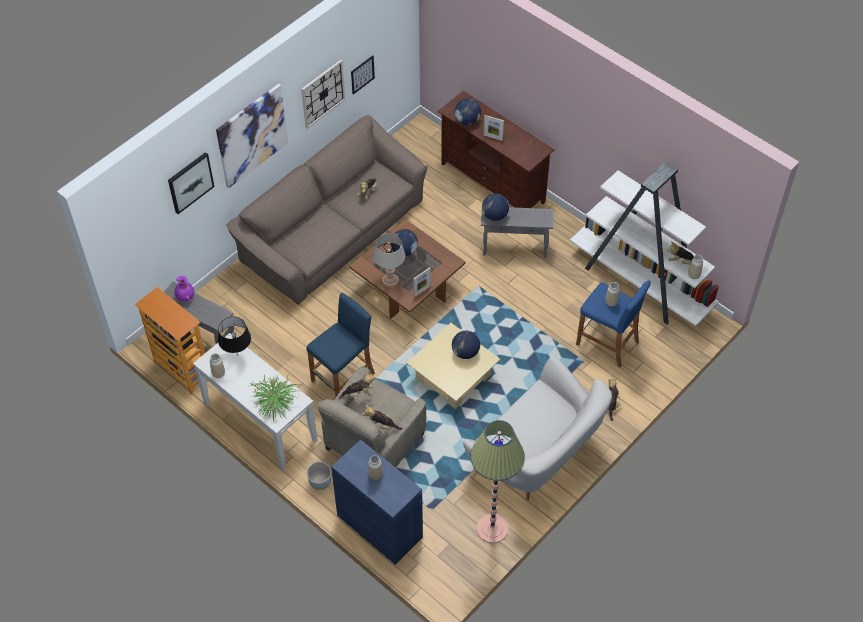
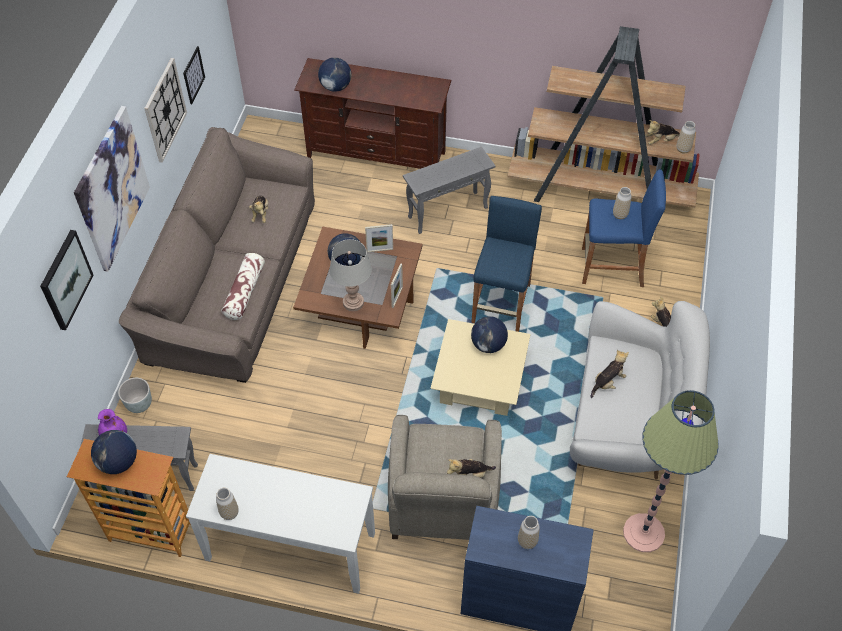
camera: 30 degrees left, 0 degrees up
(237, 355) = (239, 477): black table lamp -> none
(275, 402) = (327, 513): potted plant -> none
(320, 482) = (413, 583): grey planter -> grey planter (139, 404)
(323, 241) = (245, 291): none -> pillow
(343, 377) = (356, 442): blue stool -> blue stool (501, 303)
(359, 394) = (415, 451): plush toy -> plush toy (608, 382)
(493, 137) = (376, 93): picture frame -> picture frame (380, 250)
(495, 215) = (424, 179): globe -> globe (118, 462)
(641, 283) = (600, 192): white bookcase -> brown bookcase

